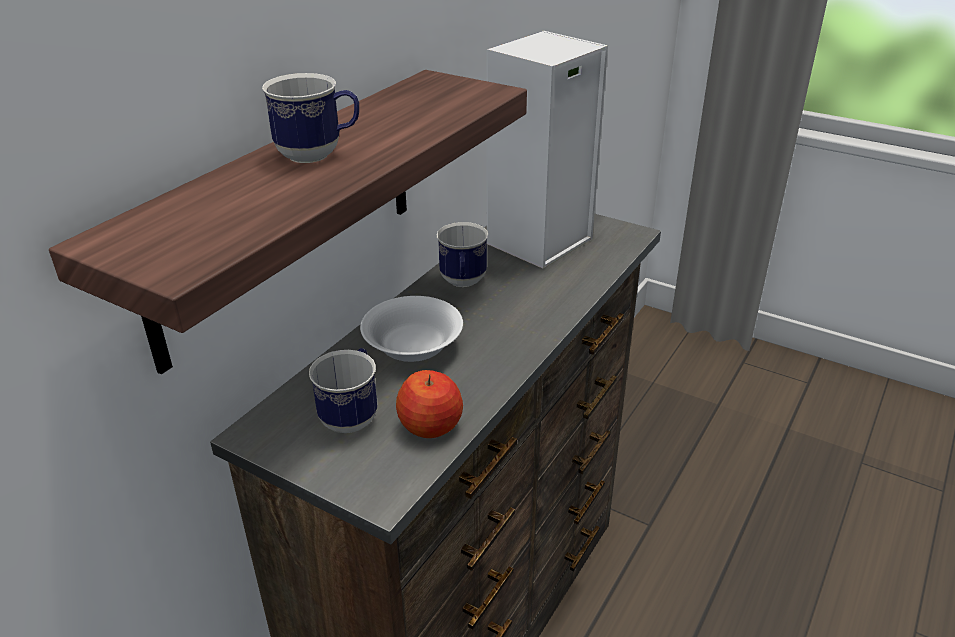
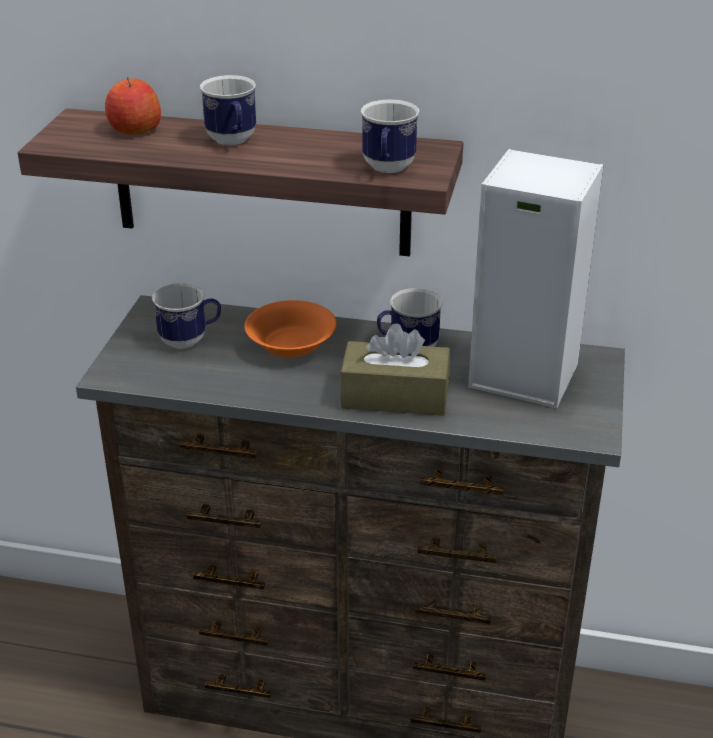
camera: 70 degrees right, 0 degrees up
(414, 346) = (292, 346): white bowl -> orange bowl
(431, 425) = (191, 377): apple -> apple (134, 130)
(464, 100) = (387, 169): none -> mug
(537, 306) = (395, 396): none -> brown tissue box

